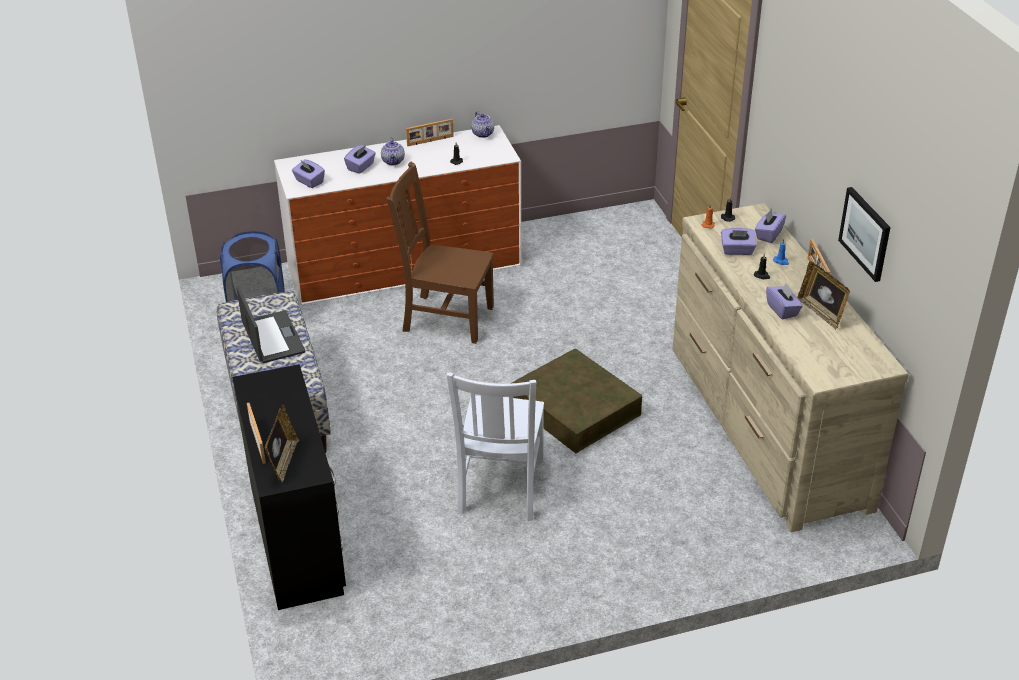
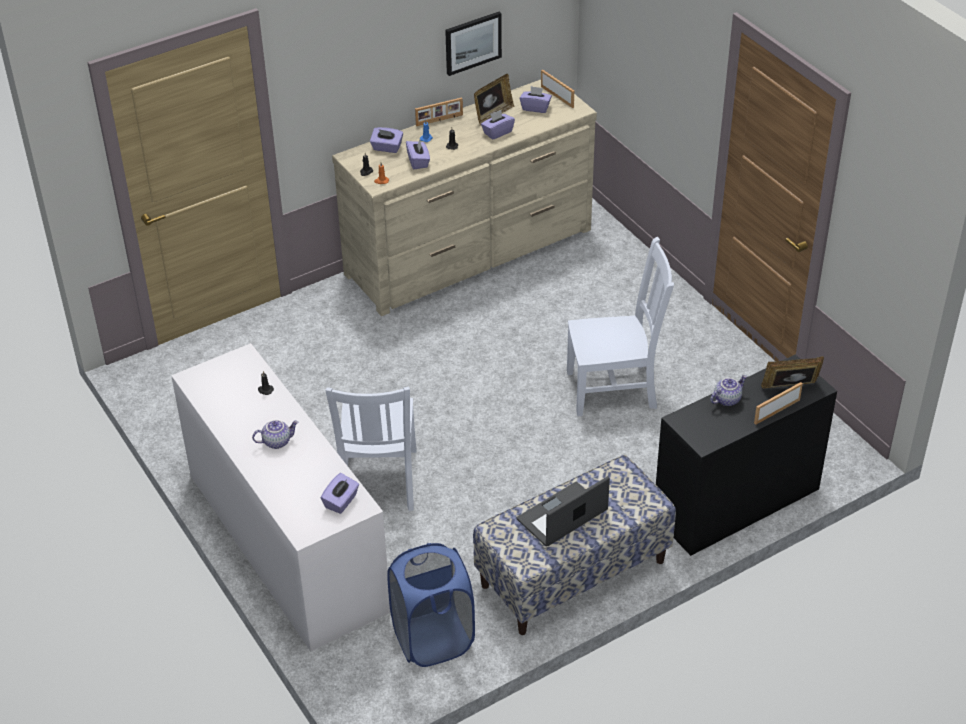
camera: 105 degrees left, 5 degrees up
(361, 167) = (296, 466): purple tissue box -> purple tissue box (535, 108)
(430, 141) = (222, 422): picture frame -> picture frame (557, 96)
(445, 318) = (379, 482): brown chair -> white chair
(483, 134) = (196, 382): teapot -> teapot (726, 399)
(575, 409) = (491, 363): brown storage box -> none

